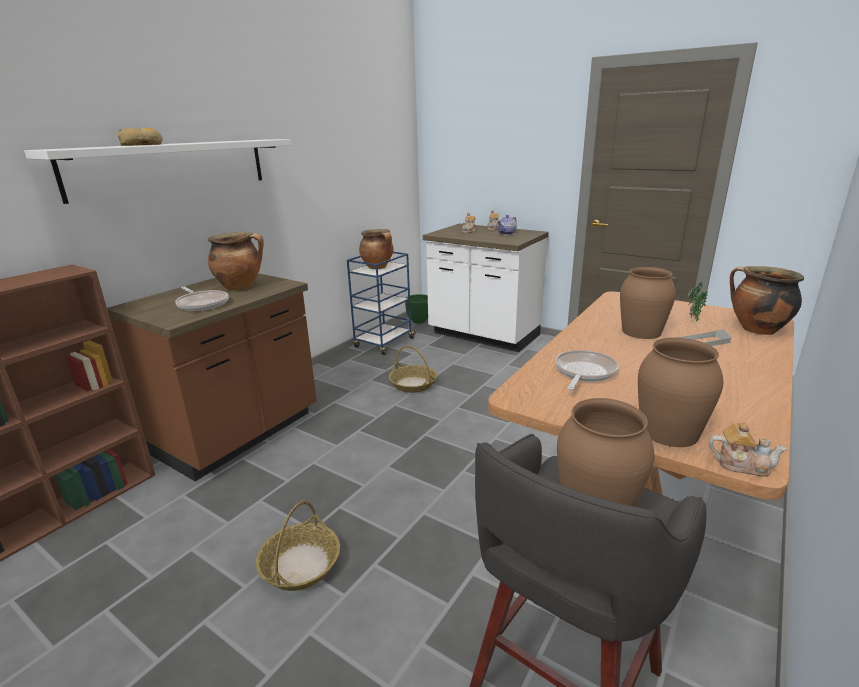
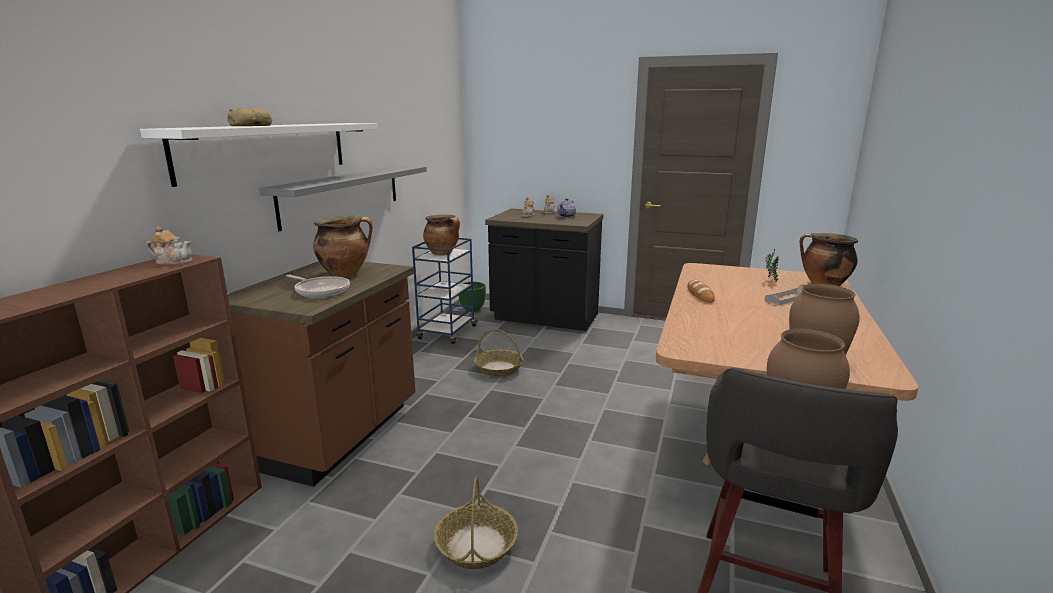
camera: 15 degrees left, 5 degrees down
(264, 209) = (343, 194): none -> grey shelf
(483, 336) = (544, 318): white counter -> black counter
(583, 372) = (718, 326): frying pan -> none
(594, 331) = (700, 294): none -> bread
(641, 332) = (738, 293): brown vase -> none
(741, 465) = (881, 378): teapot -> teapot (173, 261)

